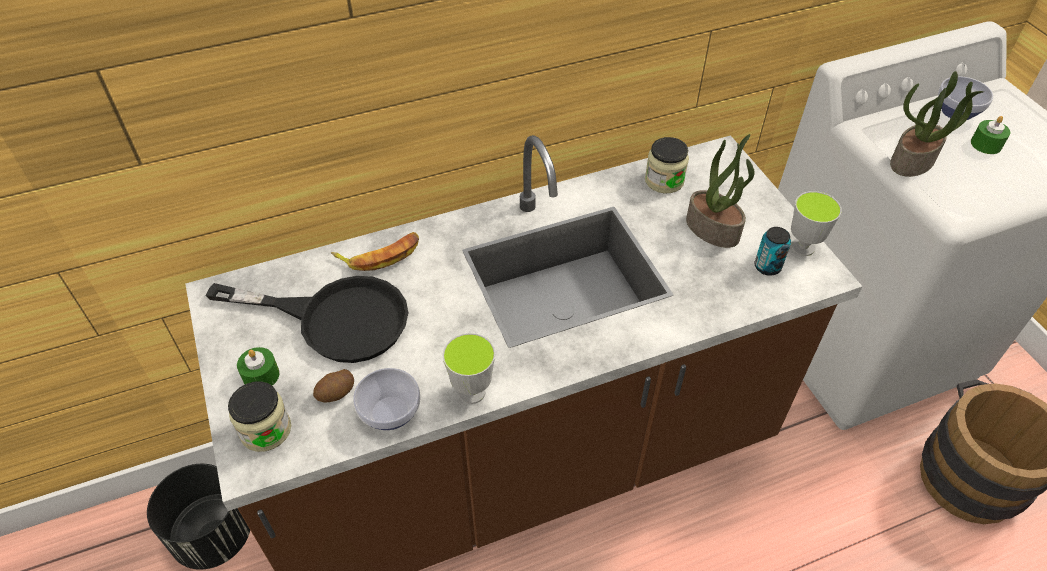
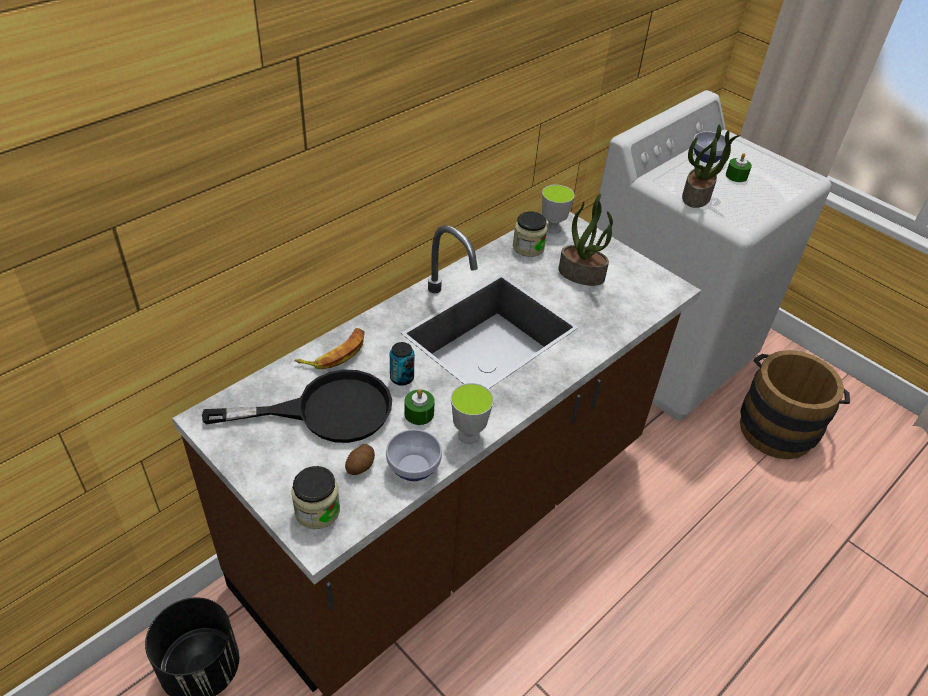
camera: 25 degrees left, 5 degrees down
(261, 375) = (288, 471): green candle -> green candle (419, 413)
(767, 267) = (632, 292): can -> can (402, 378)
(802, 247) = (649, 273): cup -> cup (552, 228)

